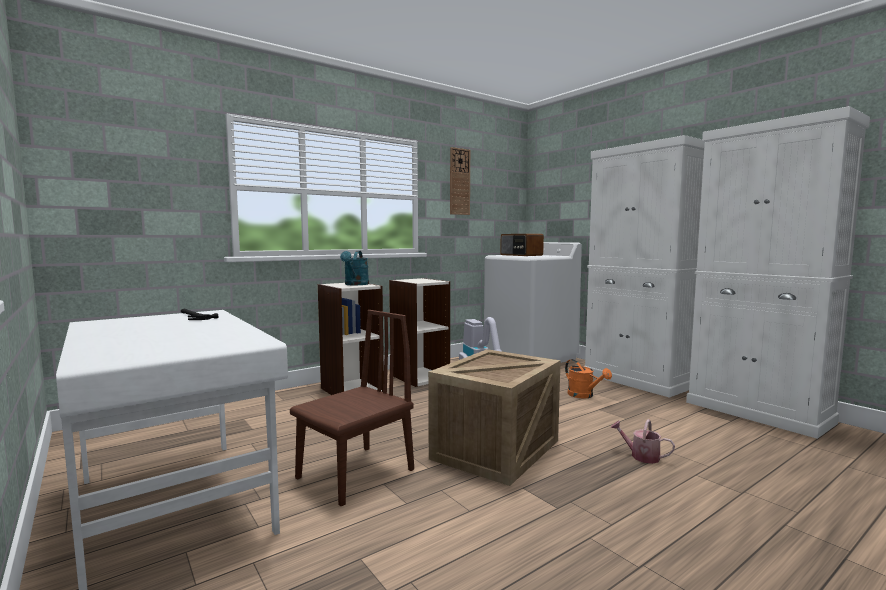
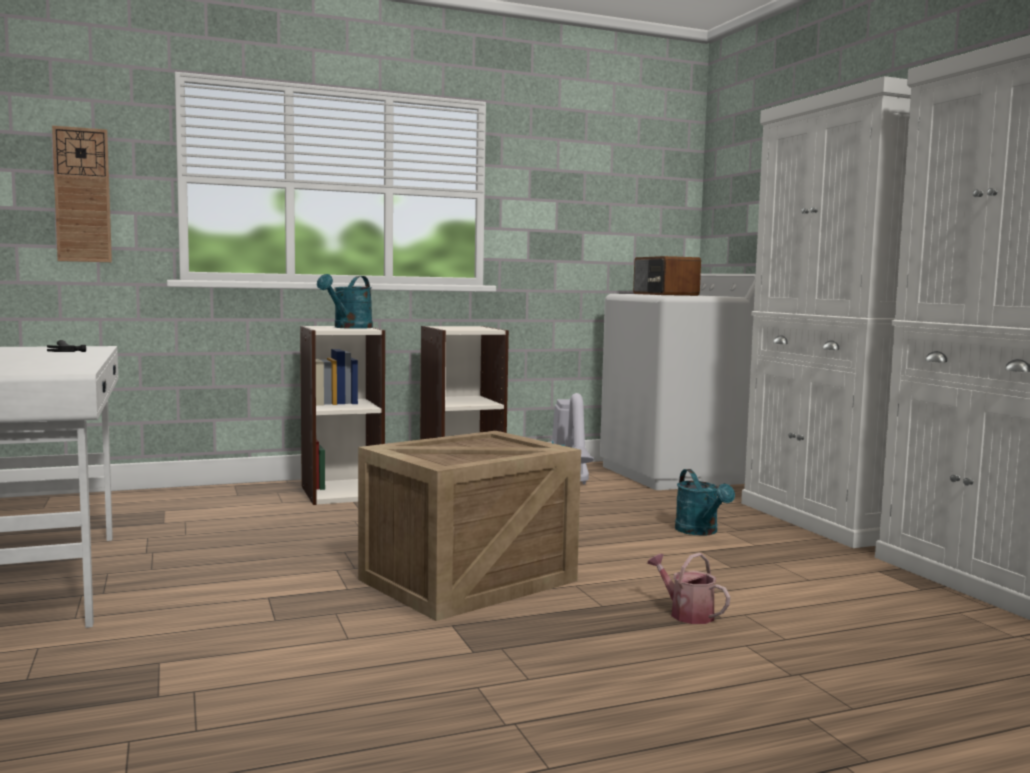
camera: 15 degrees right, 0 degrees up
(355, 474) = (243, 583): brown chair -> none
(459, 181) = (565, 168): wall clock -> wall clock (82, 195)
(584, 395) = (700, 532): orange watering can -> turquoise watering can

